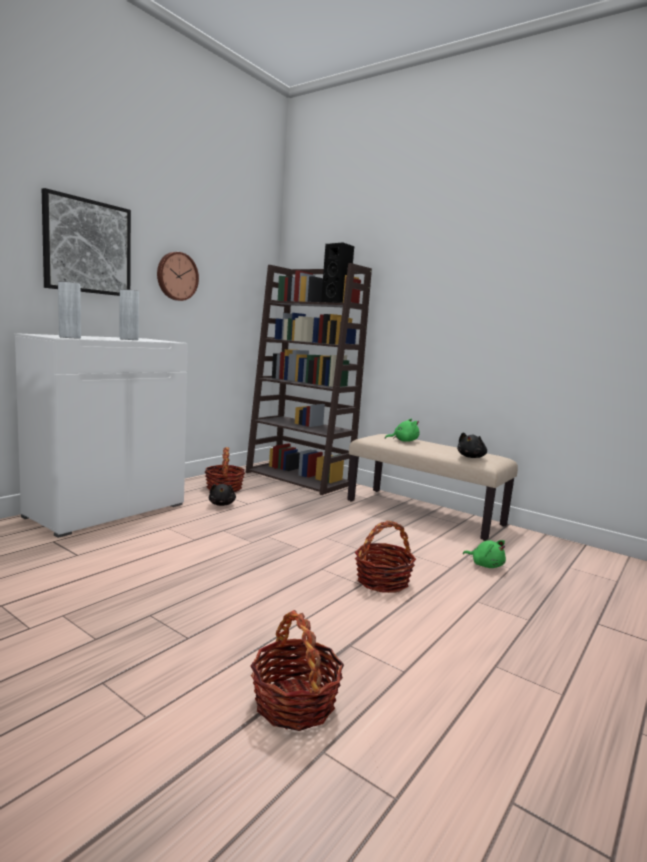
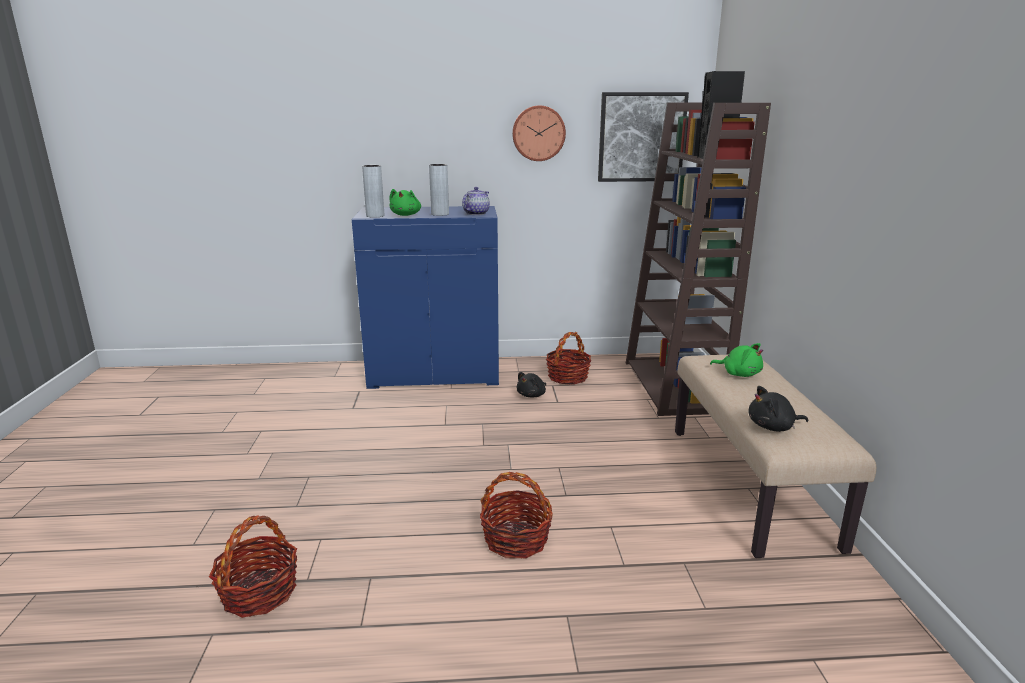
camera: 50 degrees right, 10 degrees up
(87, 247) = (431, 118): picture -> picture (641, 137)
(107, 510) = (435, 373): white cabinet -> blue cabinet
(159, 340) = (476, 213): none -> teapot
(485, 565) = (678, 586): green plush toy -> green plush toy (406, 215)

